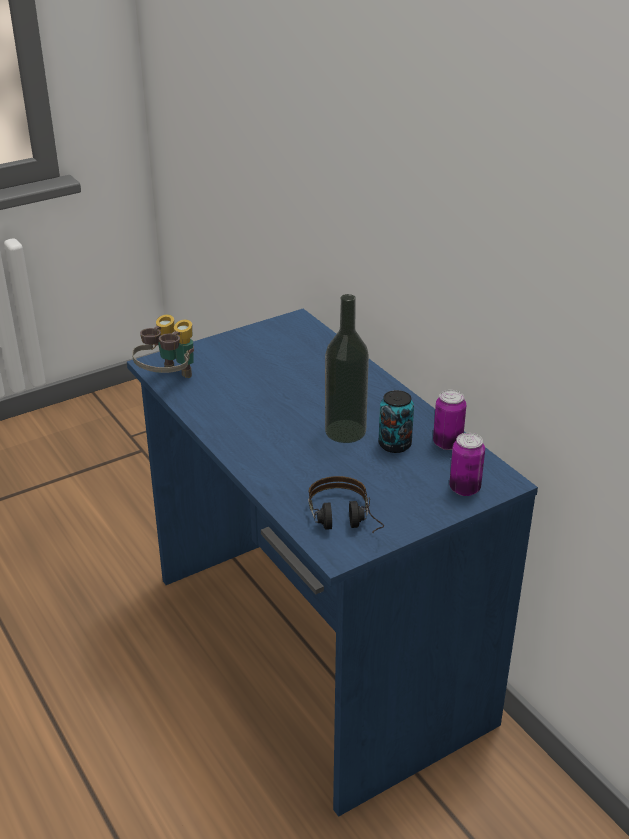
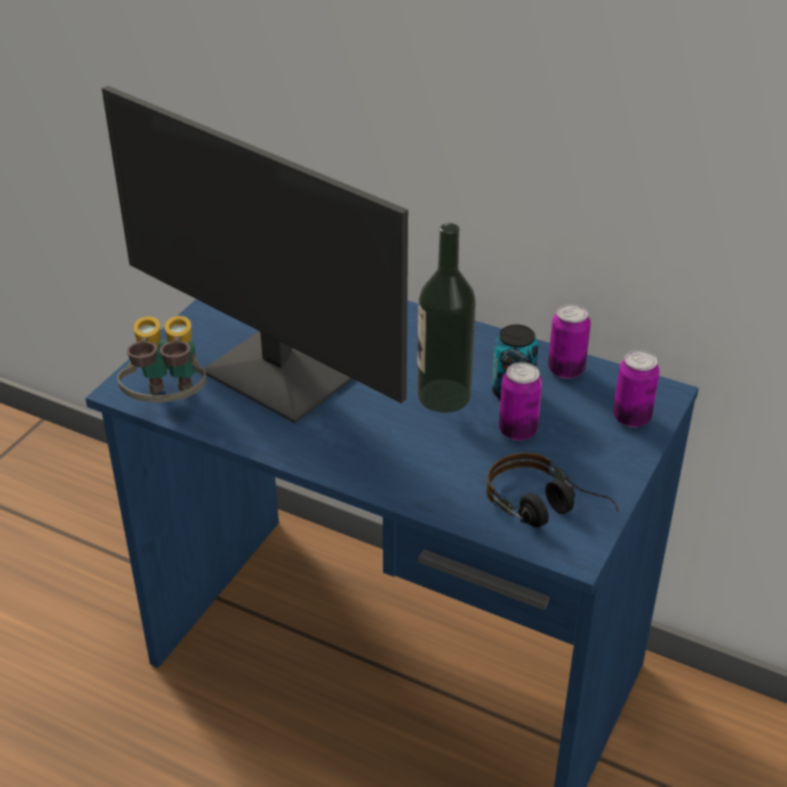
camera: 30 degrees left, 5 degrees up
(251, 385) = (279, 375): none -> monitor
(374, 469) = (518, 431): none -> can

